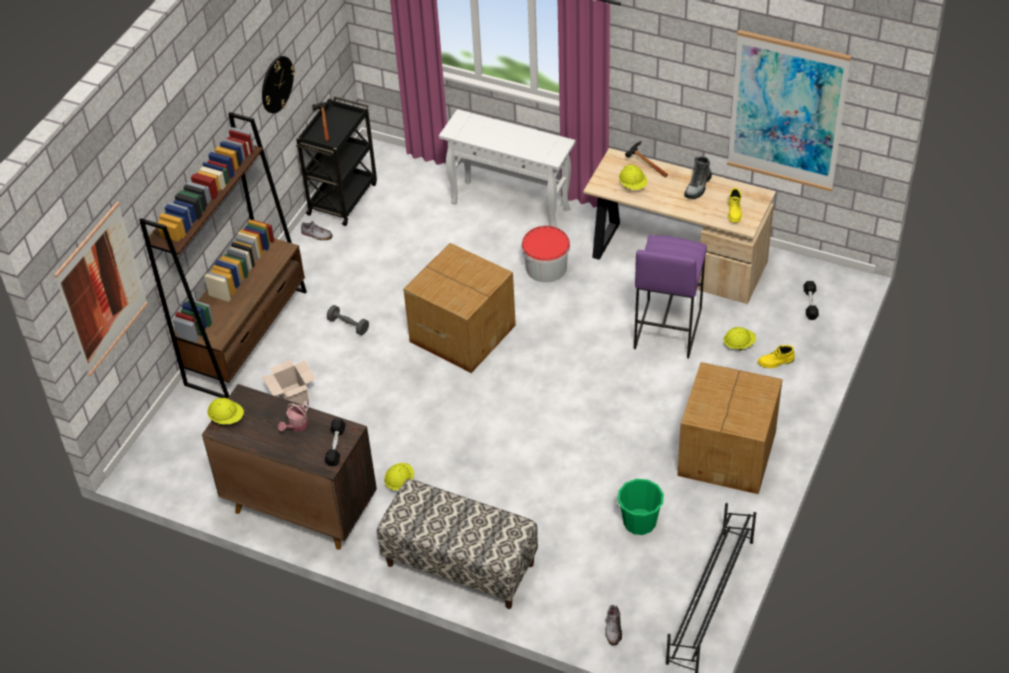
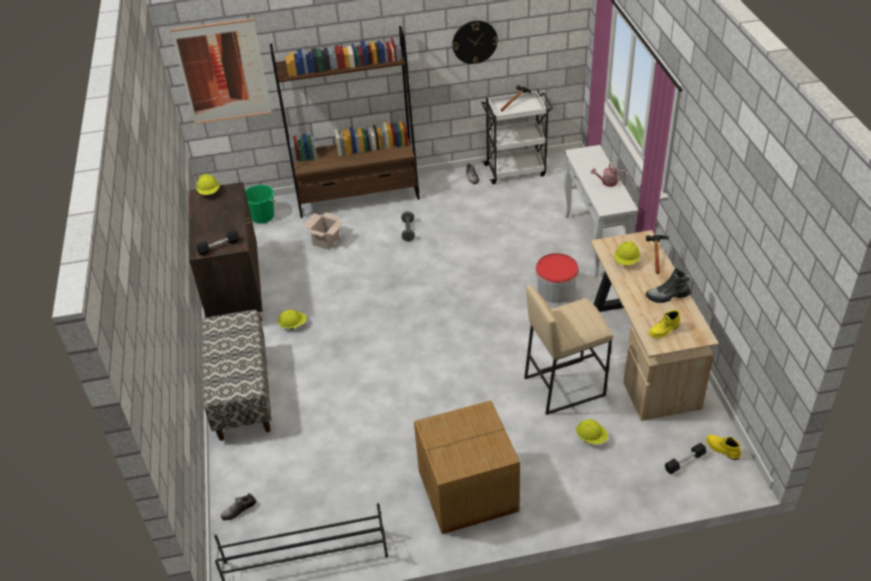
camera: 55 degrees right, 5 degrees down
(296, 426) = (224, 222): watering can -> watering can (607, 182)
(343, 198) = (516, 170): black cart -> white cart
(462, 332) = (452, 283): cardboard box -> none
(639, 522) = (354, 472): green bucket -> green bucket (263, 217)
(667, 328) = (564, 386): purple stool -> beige stool
(775, 362) = (595, 472): yellow boot -> yellow boot (722, 449)
(787, 111) = (753, 270): picture -> none

